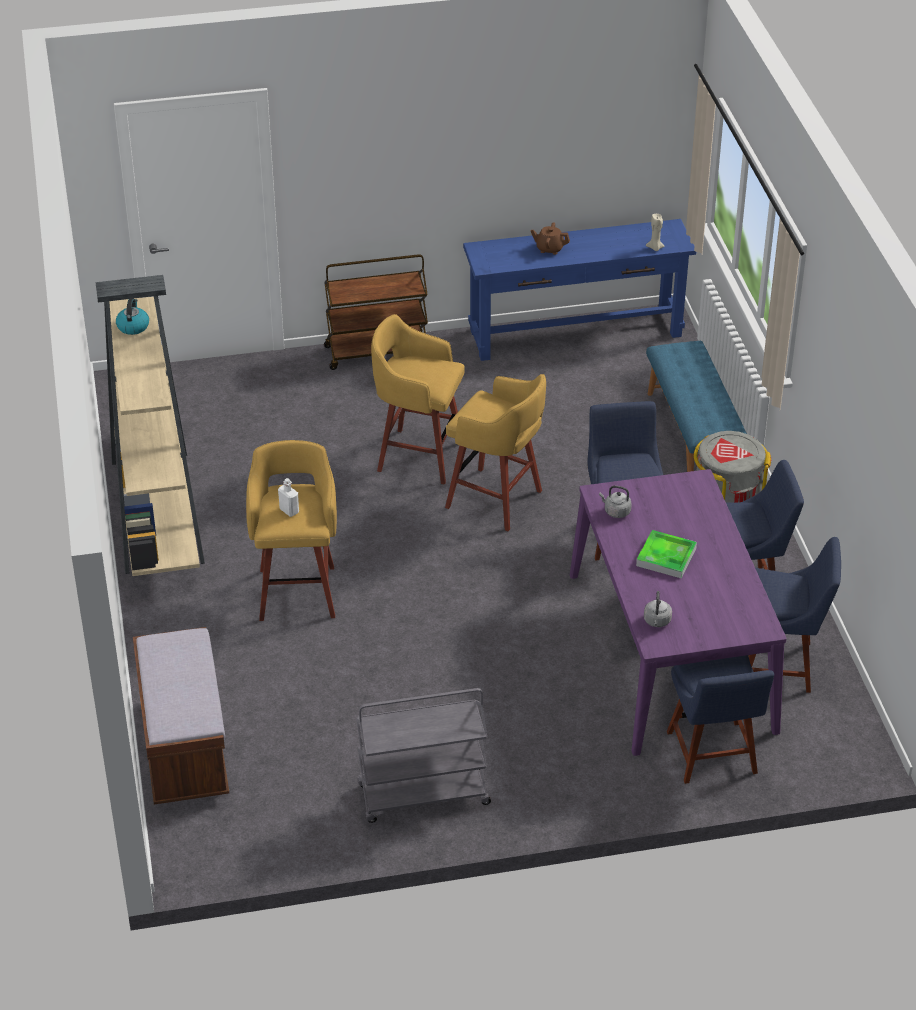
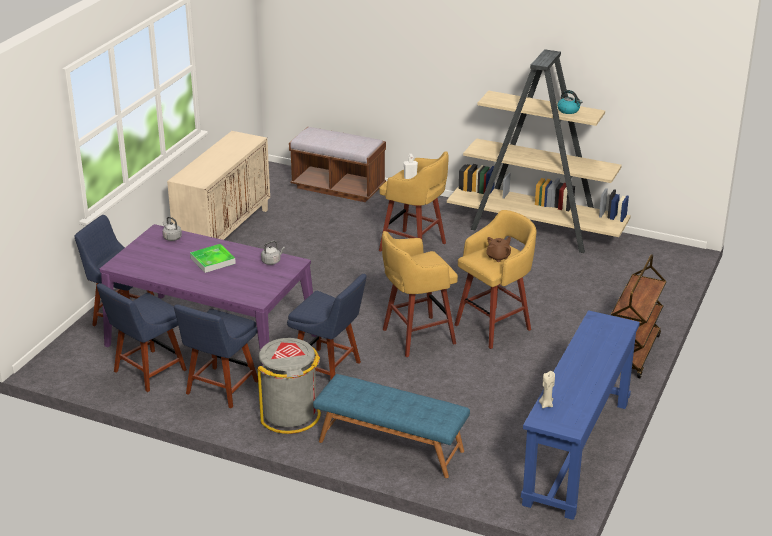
camera: 125 degrees right, 10 degrees down
(422, 795) = (223, 231): grey cart -> beige cabinet
(549, 249) = (594, 354): brown teapot -> brown teapot (498, 257)

